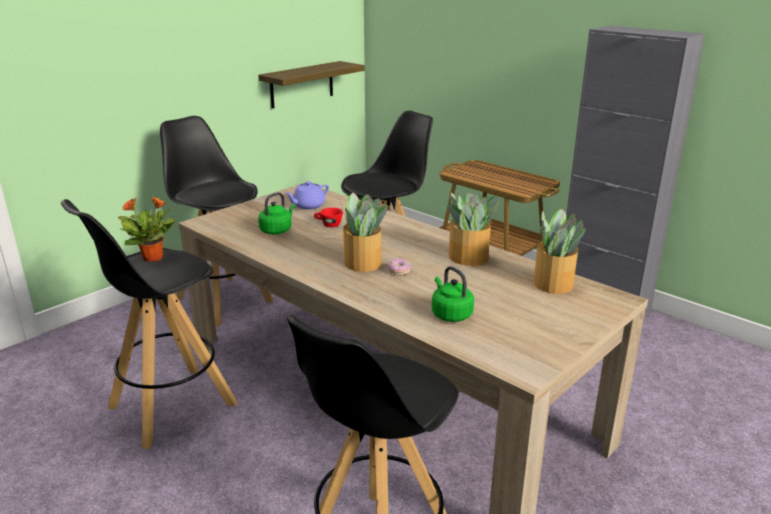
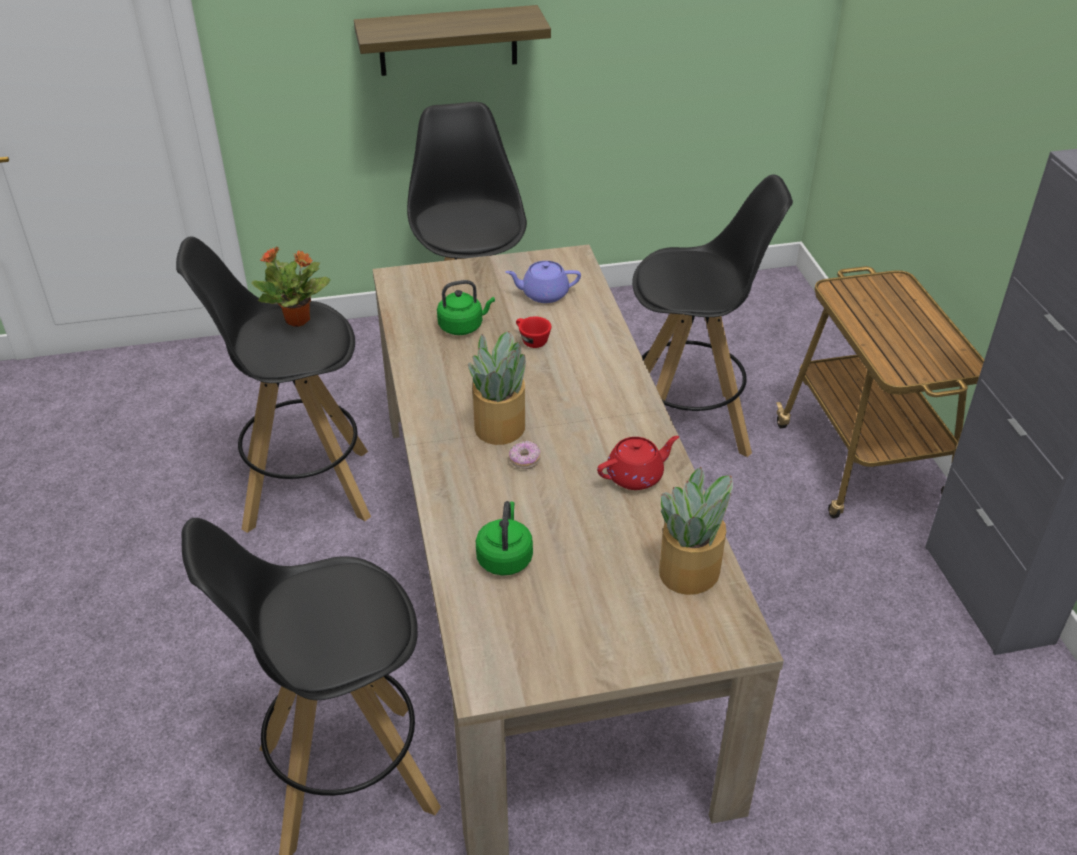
camera: 35 degrees right, 15 degrees up
(302, 84) = (696, 60): shelf -> shelf (448, 40)
(469, 258) = (636, 476): potted plant -> red teapot

